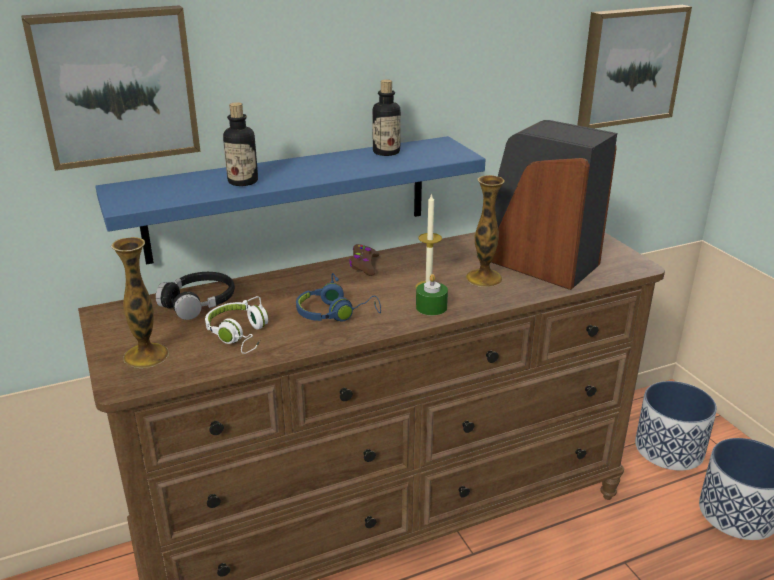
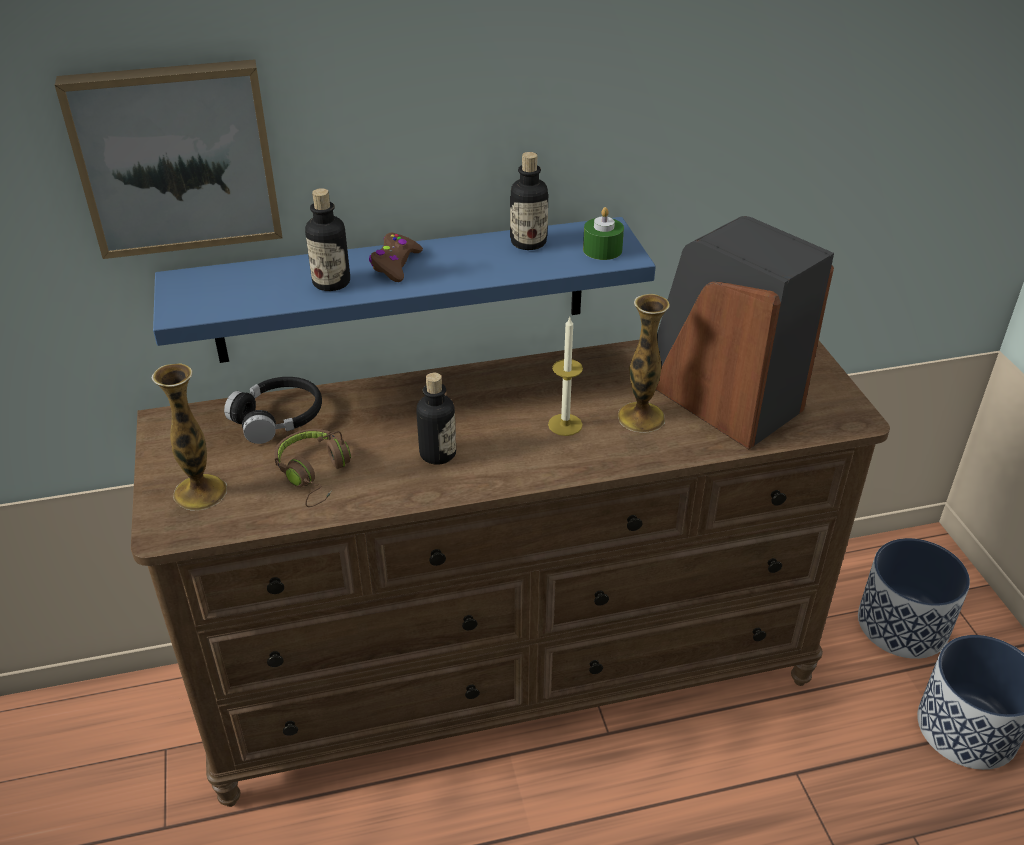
camera: 10 degrees right, 10 degrees up
(240, 335) = (315, 474): white headphones -> brown headphones
(336, 313) = (438, 454): blue headphones -> bottle
(364, 265) = (493, 379): brown game controller -> brown game controller (395, 264)
(431, 307) = (559, 457): green candle -> green candle (602, 250)
(629, 65) = (898, 124): picture -> none

